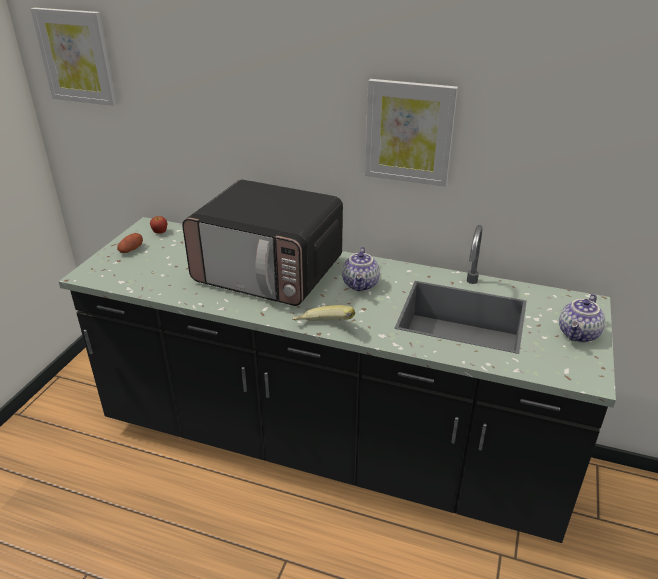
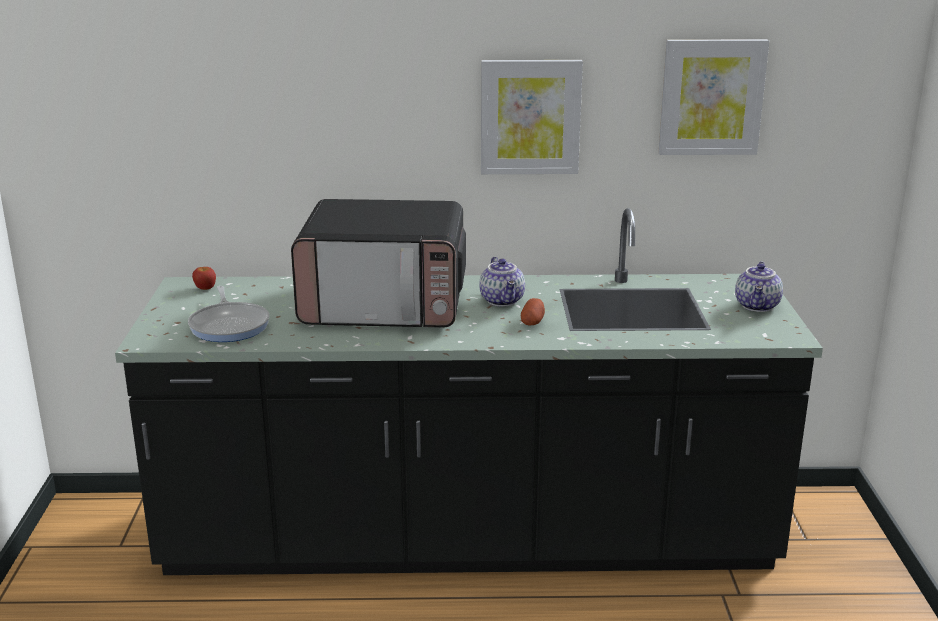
camera: 20 degrees left, 10 degrees down
(76, 56) = (75, 67): picture -> picture (711, 97)
(131, 250) = (184, 310): potato -> potato (532, 322)
(149, 270) = (230, 325): none -> frying pan
(323, 329) = (493, 343): banana -> none

